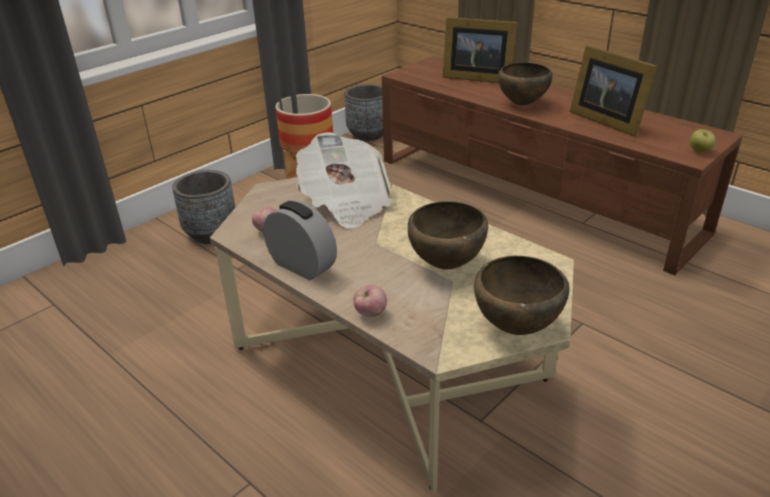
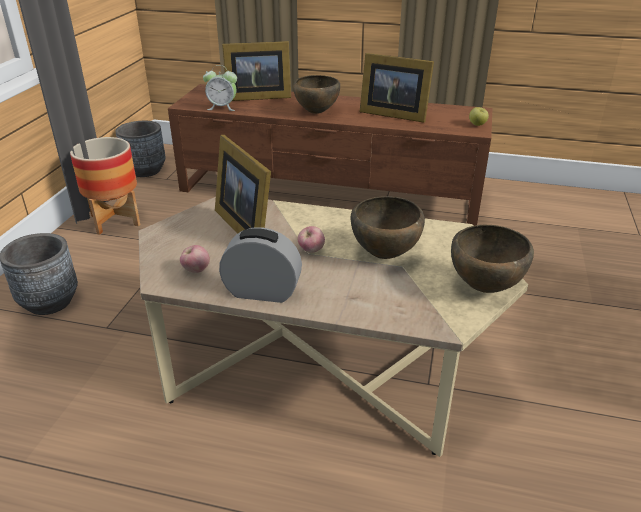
camera: 30 degrees left, 0 degrees up
(345, 203) = (247, 226): newspaper -> picture frame
(370, 314) = (364, 314): apple -> apple (311, 251)
(432, 83) = (222, 107): none -> alarm clock

